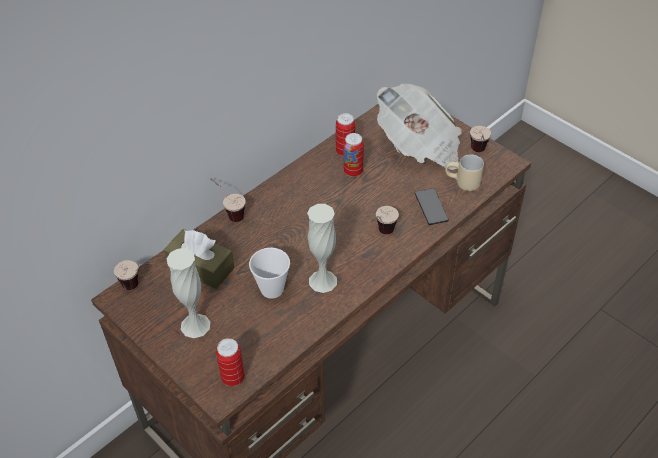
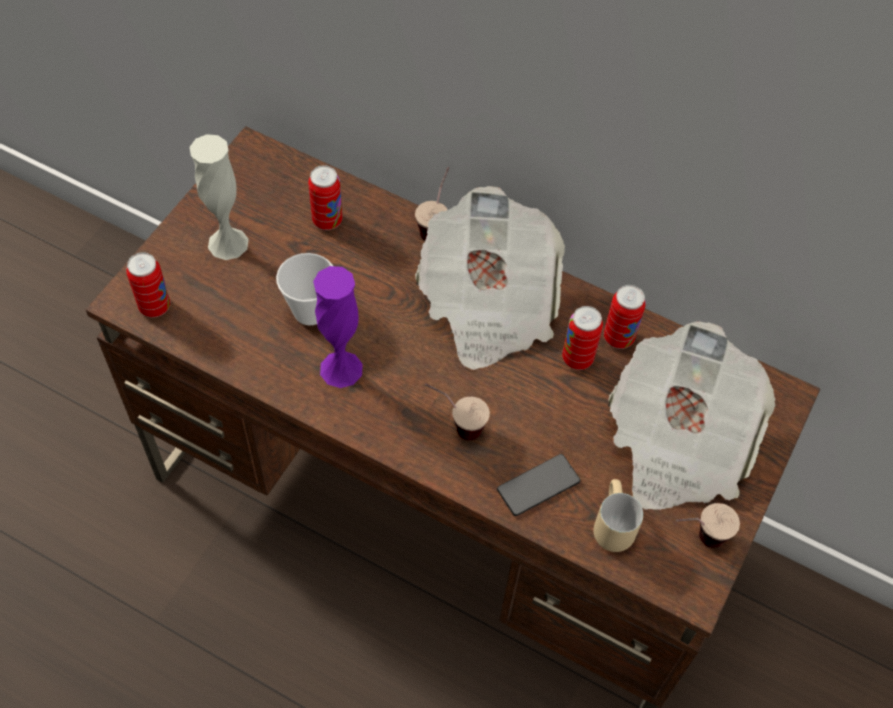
camera: 70 degrees right, 10 degrees up
(139, 285) = (278, 166): cup -> none
(201, 267) = (327, 220): brown tissue box -> can
(300, 201) = (488, 304): none -> newspaper
(323, 281) = (341, 369): white vase -> purple vase

